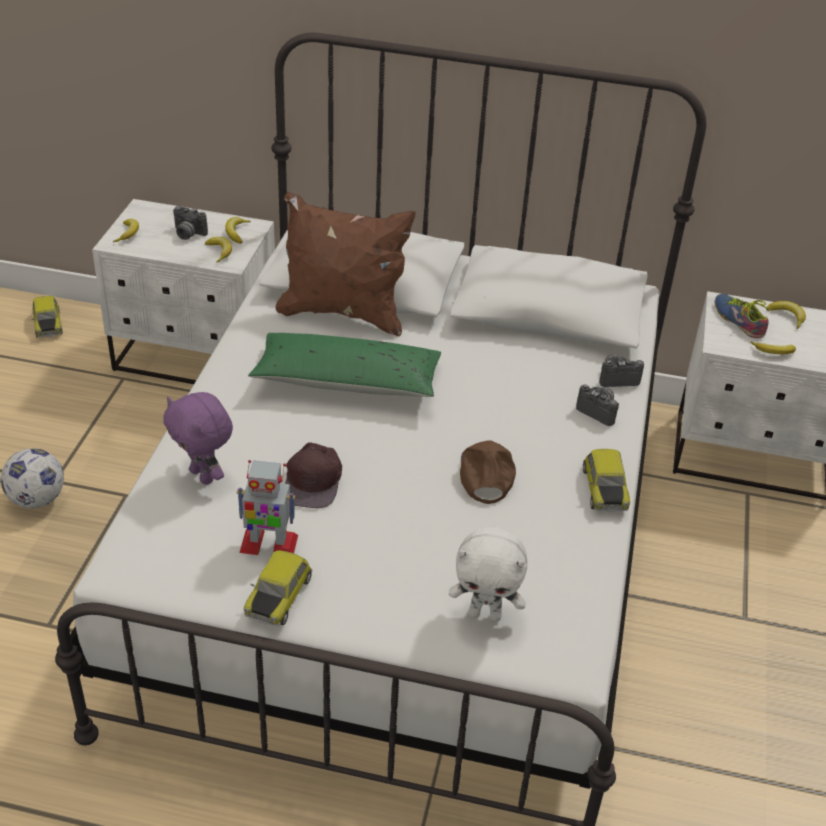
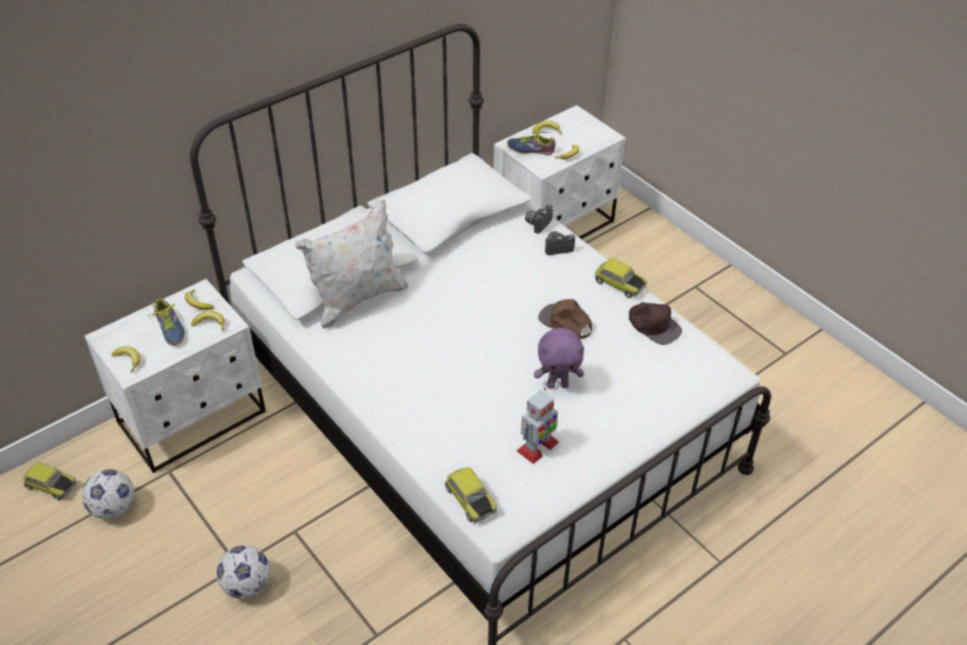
camera: 50 degrees left, 5 degrees up
(54, 371) = (113, 508): none -> football
(187, 234) = (168, 329): camera -> shoe
(203, 476) = (449, 447): purple plush toy -> purple plush toy (558, 384)
(278, 596) = (585, 464): toy car -> toy car (469, 500)
(314, 480) = (501, 397): brown cap -> brown cap (654, 325)
(343, 313) = (357, 299): brown pillow -> white pillow
(347, 381) = (426, 334): green pillow -> none
(485, 614) = (669, 385): white plush toy -> none

